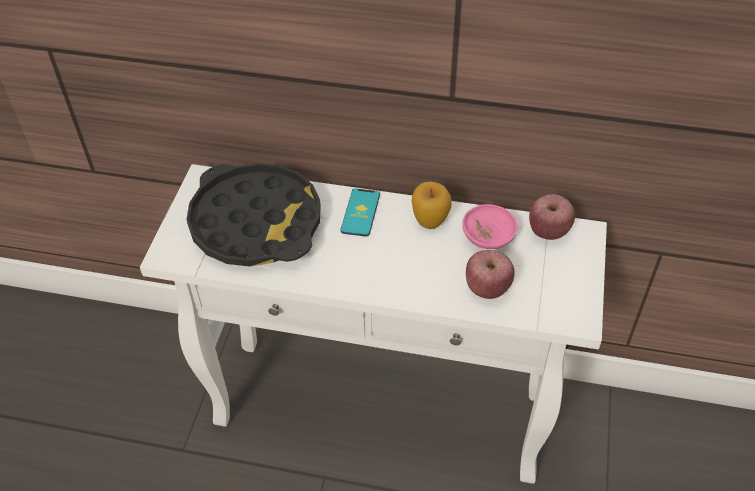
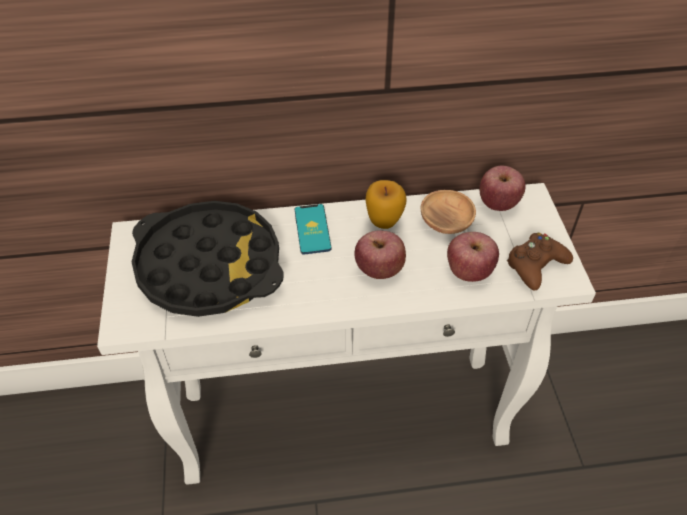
camera: 20 degrees left, 0 degrees up
(404, 265) = (379, 270): none -> apple
(488, 237) = (446, 222): pink bowl -> brown bowl
(554, 299) = (535, 265): none -> brown game controller

